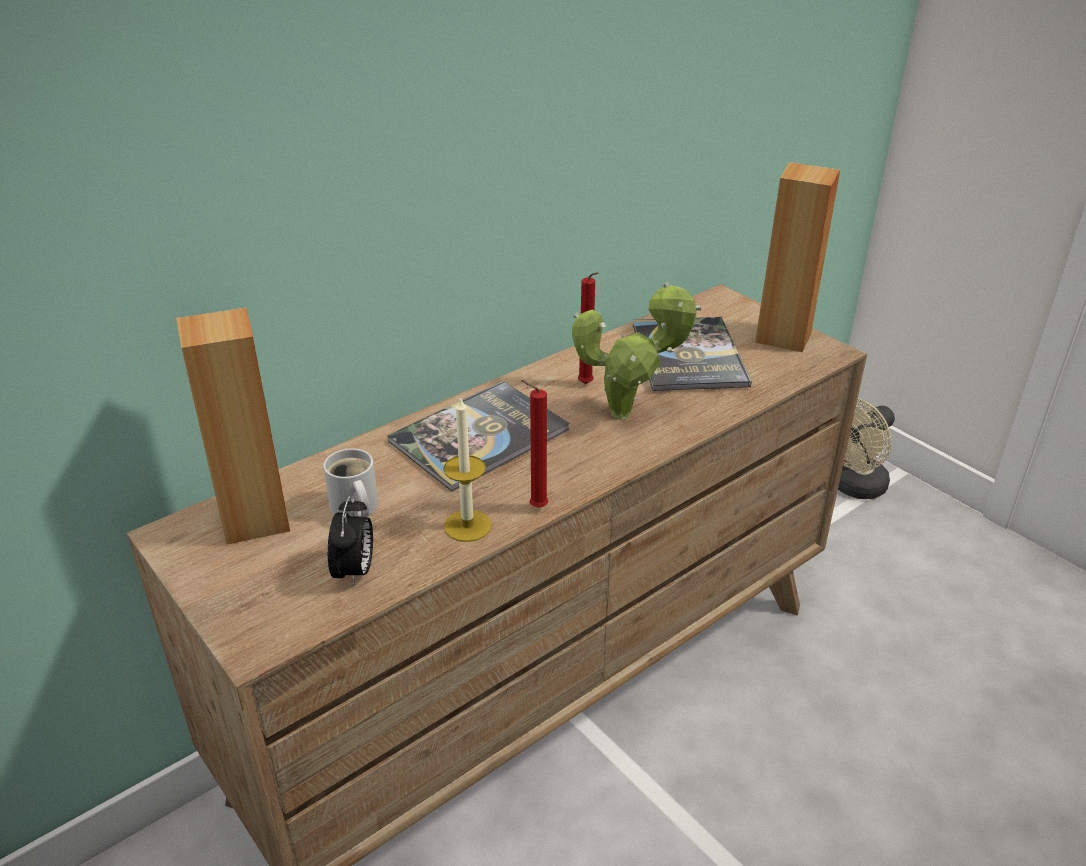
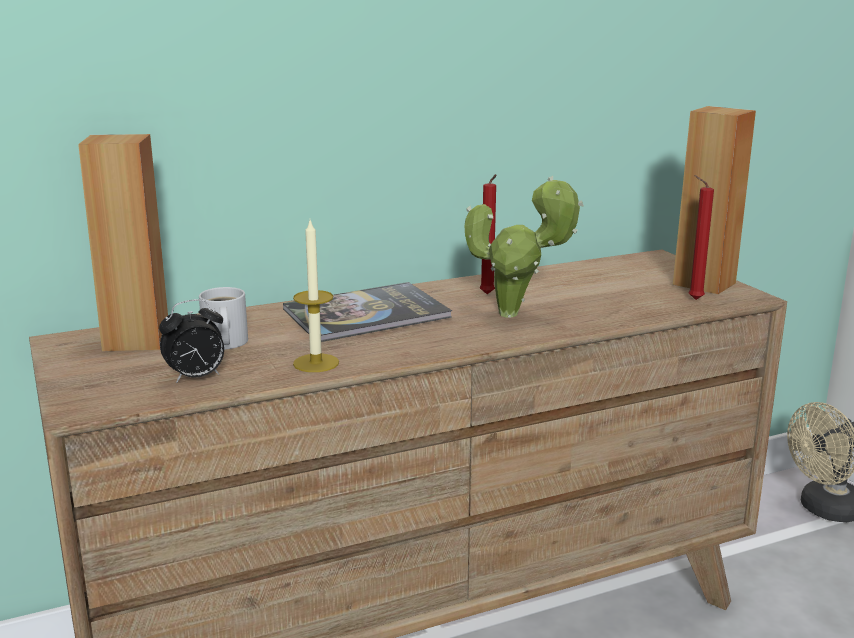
camera: 15 degrees right, 15 degrees down
(355, 572) = (196, 378): alarm clock -> alarm clock turned 45 degrees clockwise
(535, 507) = (386, 359): red candle -> red candle (693, 299)
(688, 355) = (599, 286): book -> none

